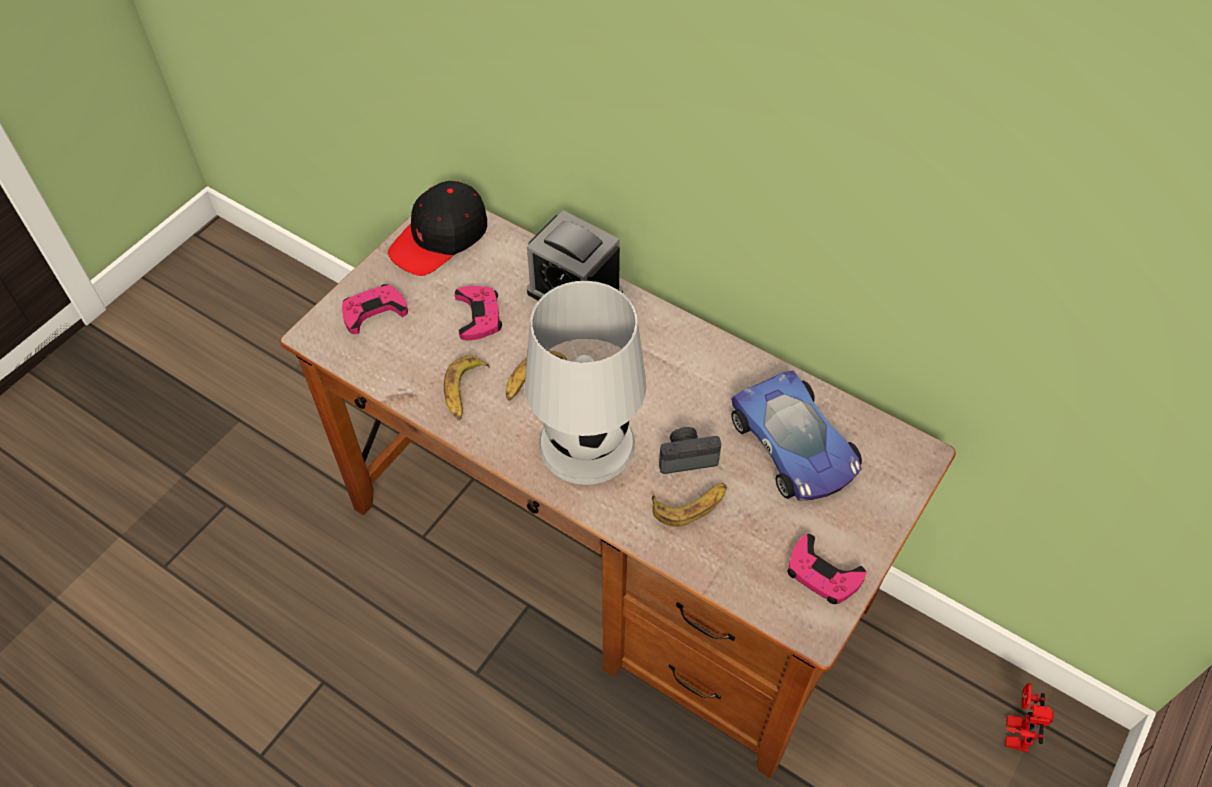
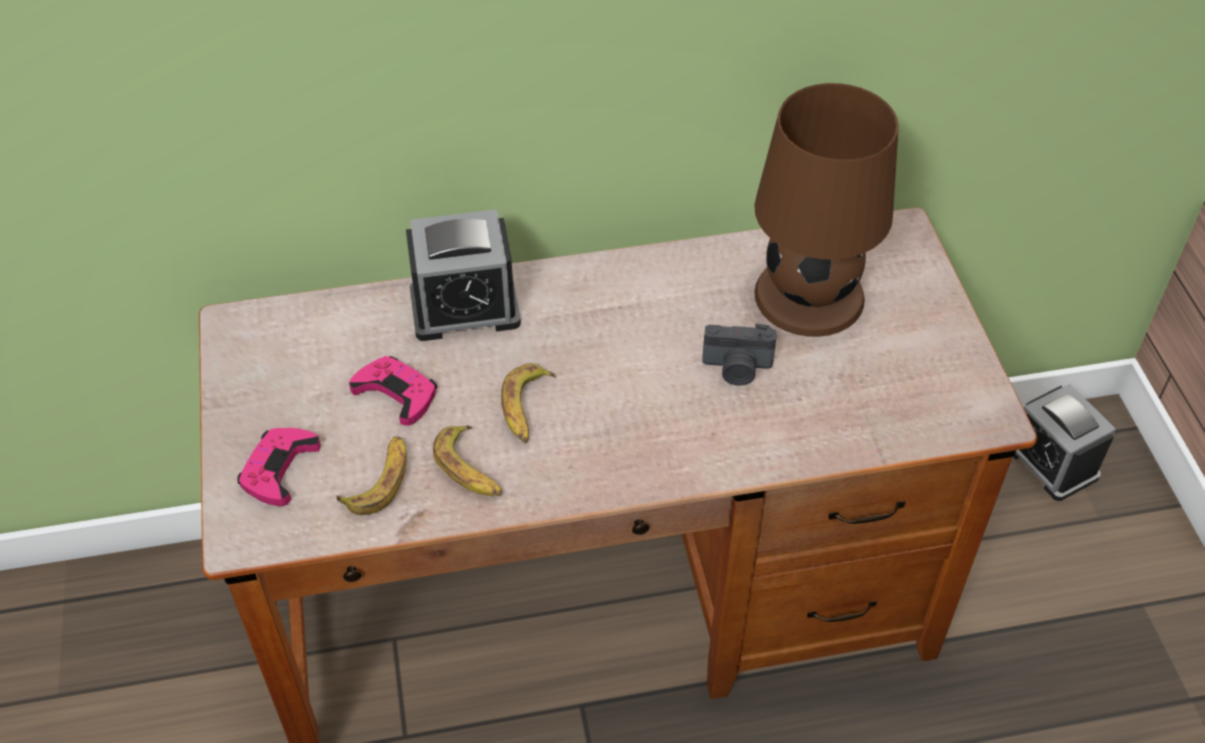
camera: 45 degrees left, 5 degrees down
(440, 238) = (262, 353): black cap -> none
(588, 444) = (642, 424): white table lamp -> none
(686, 457) = (737, 369): camera -> camera turned 120 degrees counterclockwise
(690, 505) = (788, 404): banana -> banana (380, 480)
(794, 446) = (808, 294): toy car -> brown table lamp
(822, 574) = (948, 373): pink game controller -> none
(1012, 730) = (1051, 462): toy robot -> alarm clock

